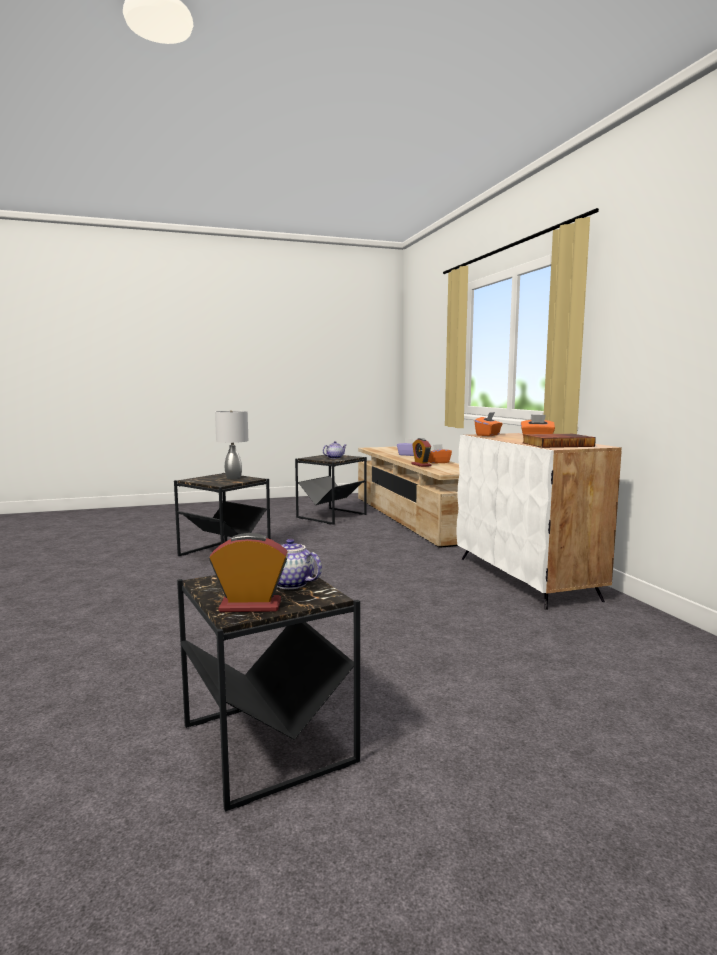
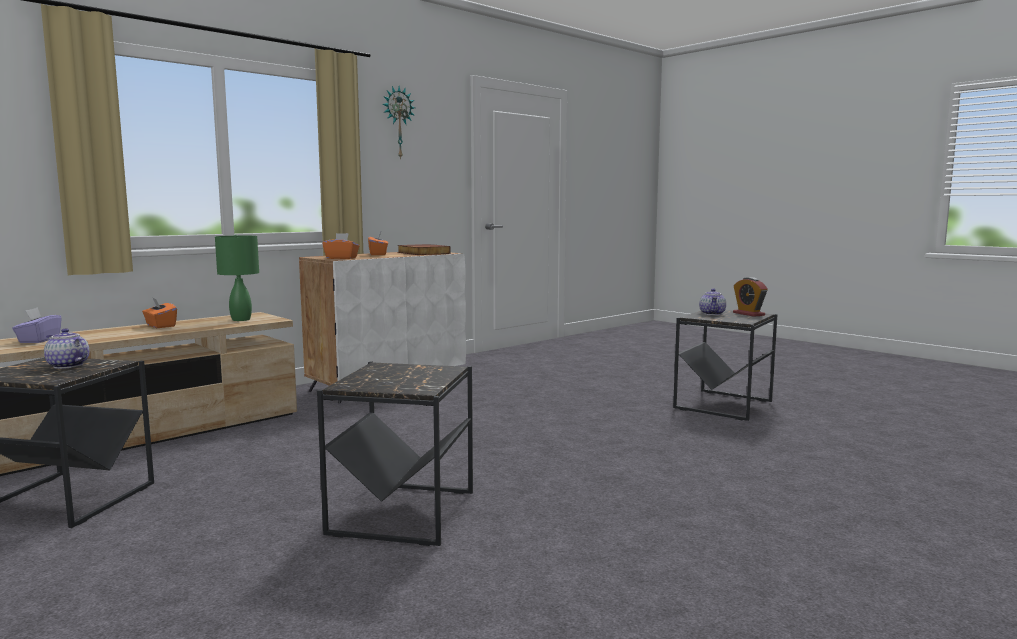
camera: 115 degrees left, 0 degrees up
(234, 478) = (382, 373): grey table lamp -> none
(421, 465) = (193, 328): alarm clock -> none
(451, 469) = (241, 319): none -> green table lamp
(646, 276) = (398, 122): none -> wall clock

